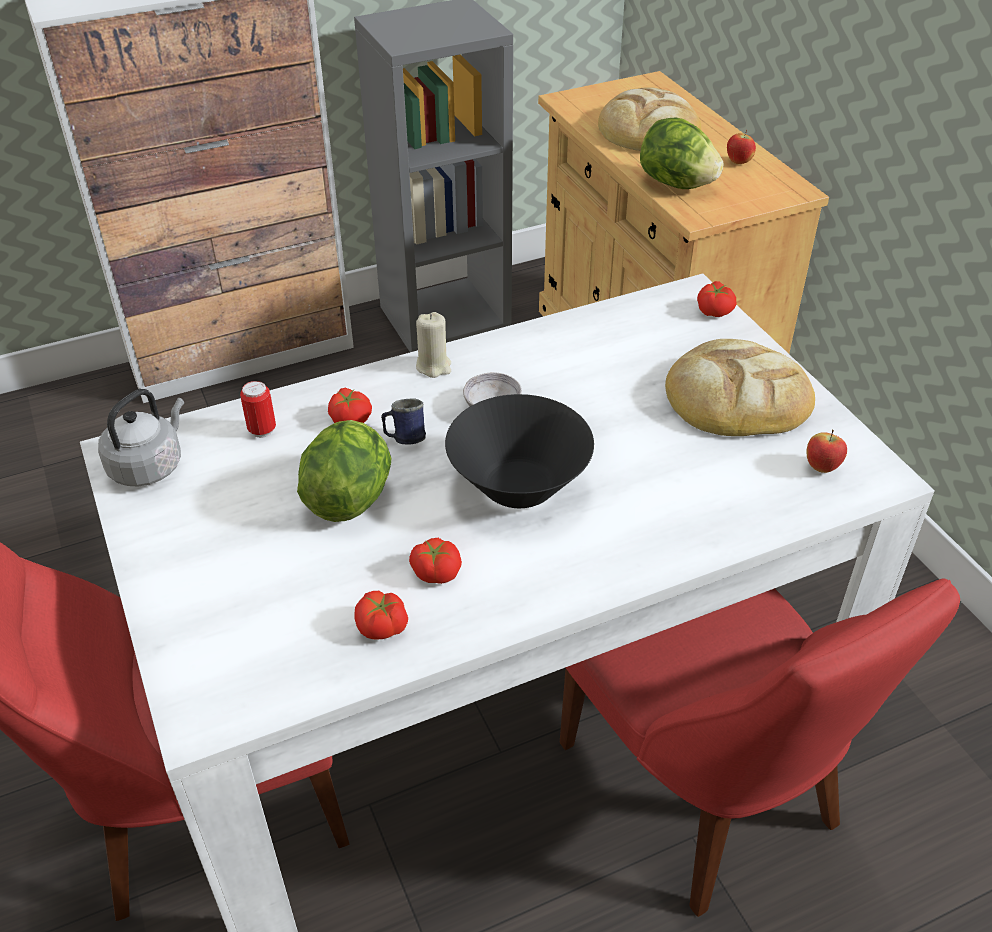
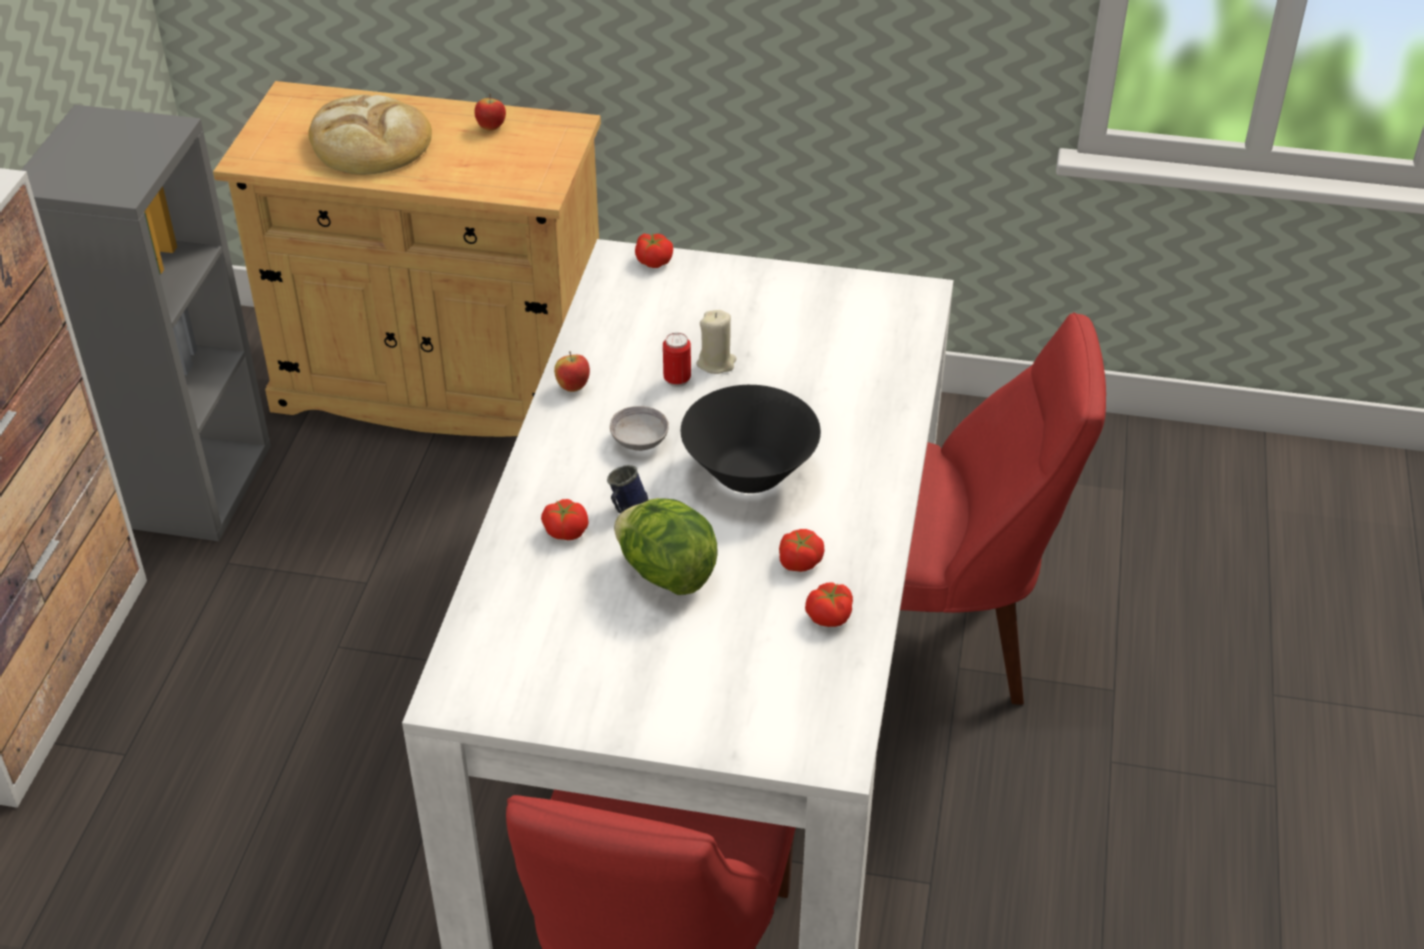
camera: 55 degrees left, 0 degrees up
(149, 465) = (492, 684): grey kettle -> none
(262, 430) = (520, 591): can -> can (677, 380)
(434, 366) = (547, 449): beige candle -> beige candle (716, 363)
(676, 184) = (479, 177): lettuce -> none
(736, 397) = (767, 309): bread -> none
(821, 467) = (882, 314): apple -> apple (573, 387)

